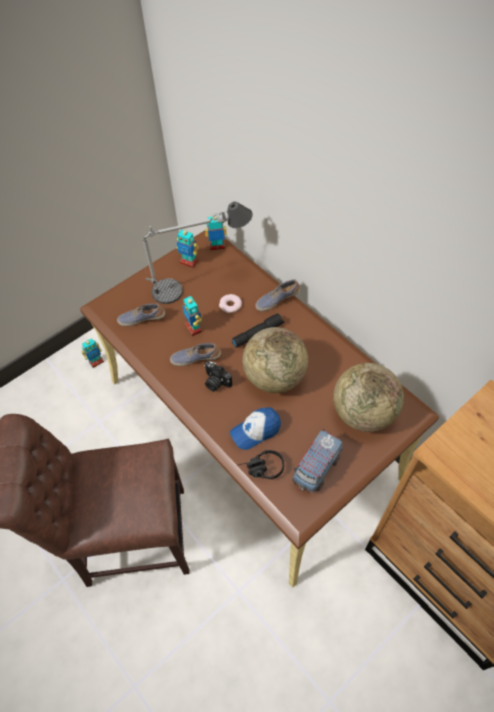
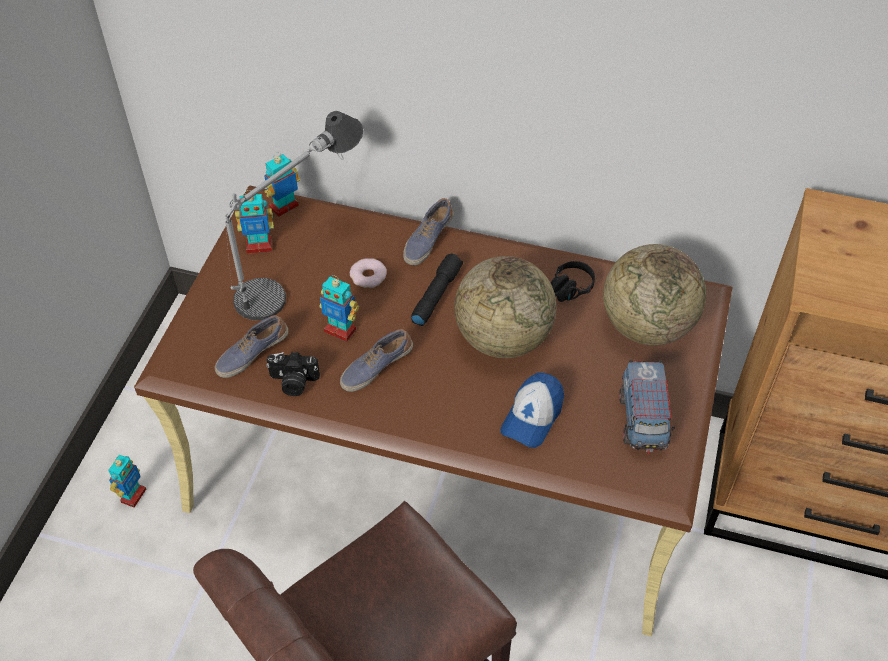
camera: 35 degrees left, 5 degrees down
(215, 382) = (429, 384): camera -> camera (293, 382)
(261, 469) = (577, 459): black headphones -> black headphones (566, 292)

